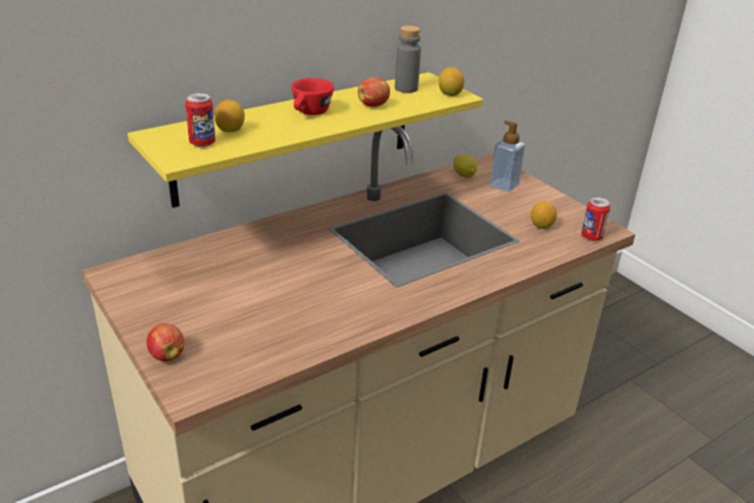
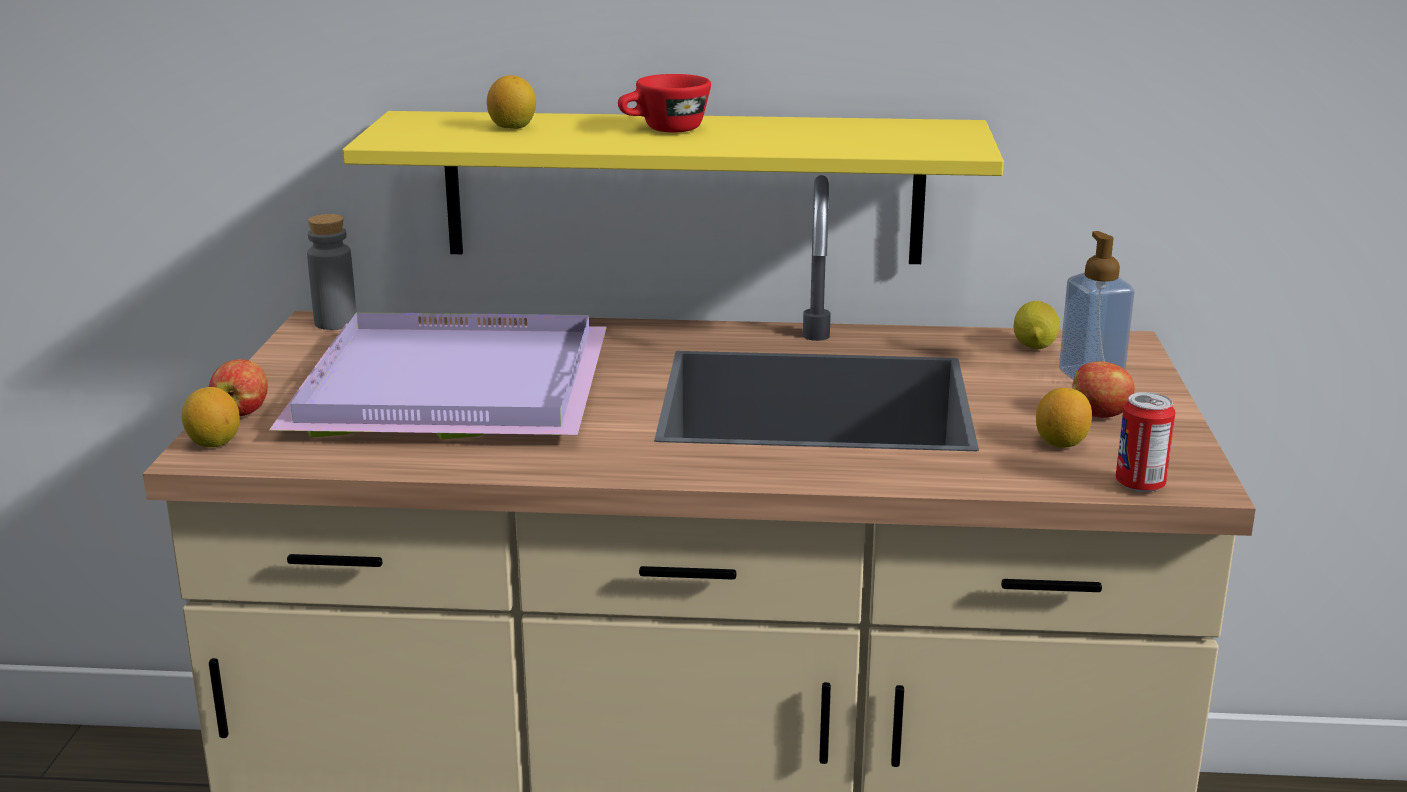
camera: 40 degrees right, 10 degrees down
(202, 143) = (448, 132): can -> none
(254, 294) = (446, 389): none -> purple tray
(373, 105) = (784, 137): apple -> apple (1100, 415)
(406, 88) = (888, 129): grey bottle -> grey bottle (335, 323)
(450, 94) = (950, 146): lemon -> lemon (213, 443)

